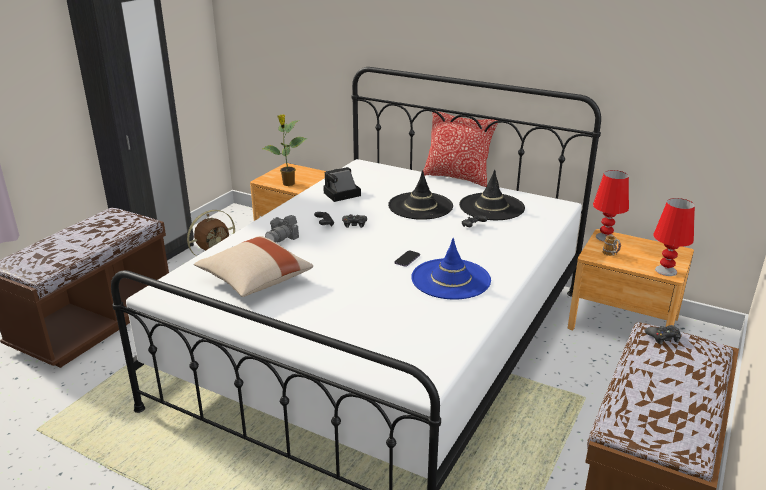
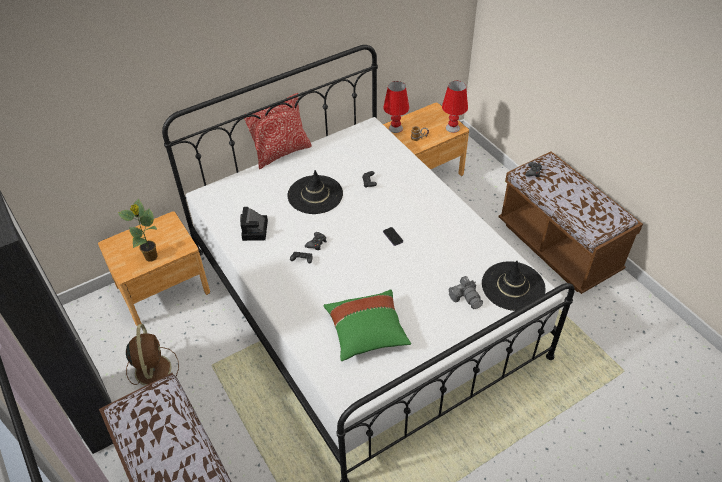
camera: 60 degrees left, 20 degrees up
(254, 280) = (366, 332): beige pillow -> green pillow
(282, 238) = (307, 294): camera -> camera (466, 297)
(451, 279) = (434, 227): blue hat -> none
(491, 207) = (346, 160): black hat -> black hat (513, 286)

